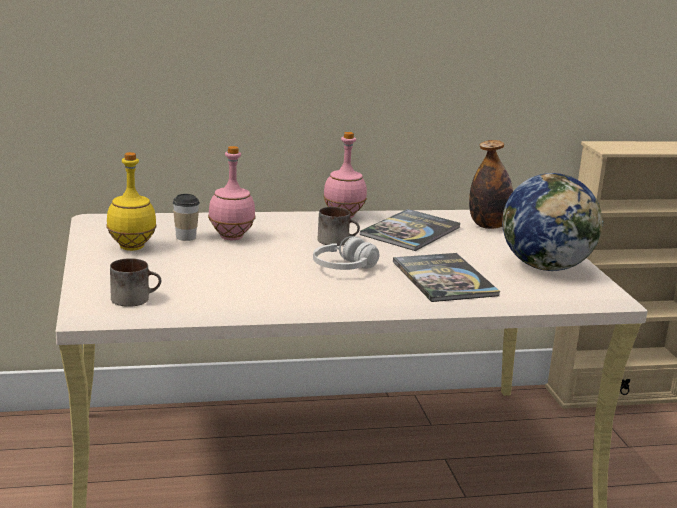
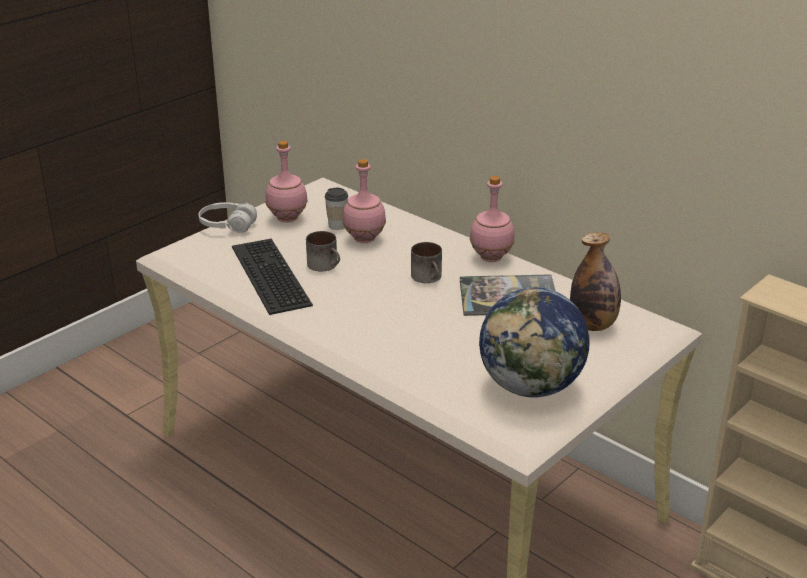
camera: 55 degrees right, 10 degrees up
(132, 248) = (287, 219): yellow bottle -> pink bottle
(135, 298) = (203, 258): mug -> mug (326, 265)
(222, 286) = (267, 275): none -> keyboard
(344, 268) = (373, 302): white headphones -> white headphones (227, 225)
(444, 279) = (419, 350): book -> none

